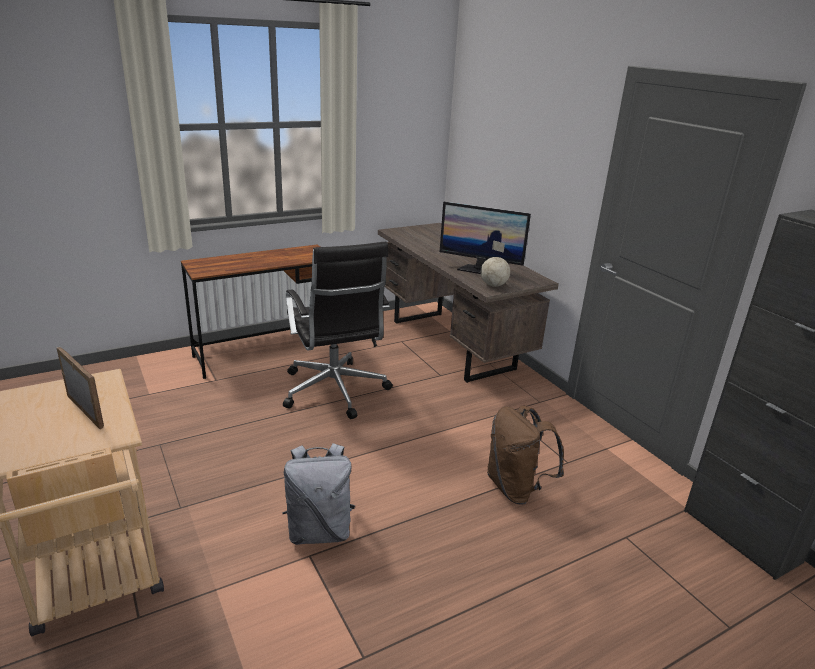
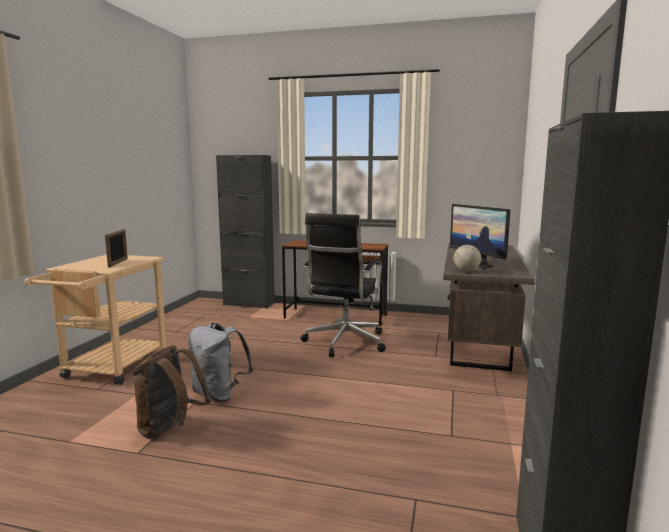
camera: 45 degrees right, 15 degrees down
(109, 369) = (249, 304): none -> black cabinet
(516, 488) = (376, 430): brown backpack -> brown backpack (170, 430)

